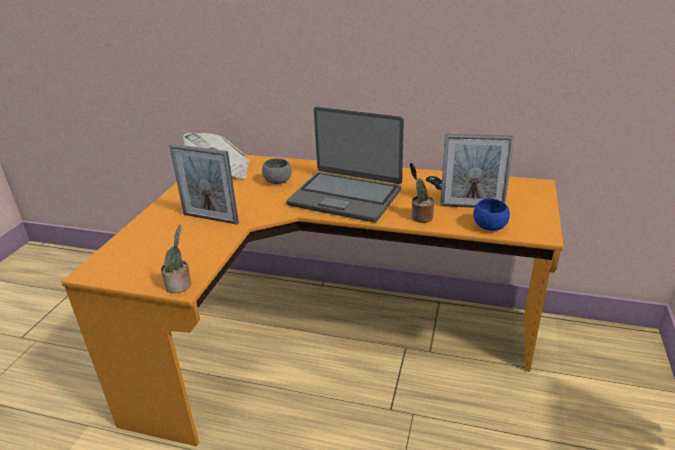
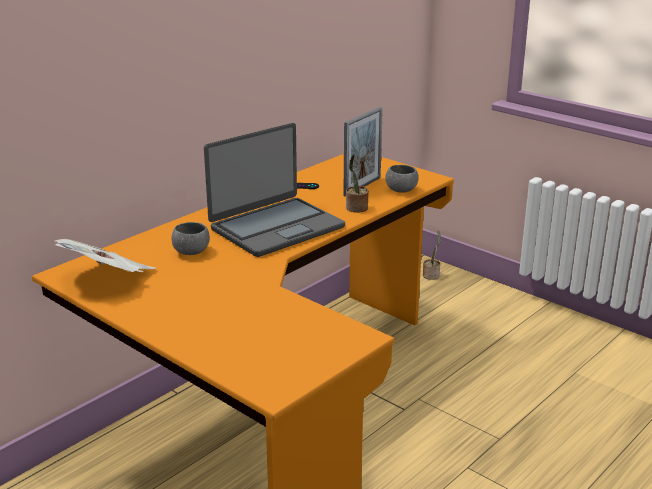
camera: 65 degrees left, 5 degrees down
(180, 285) = (359, 338): potted plant -> potted plant (431, 275)
(210, 218) = (232, 303): picture frame -> none
(489, 227) = (401, 190): blue bowl -> grey bowl

